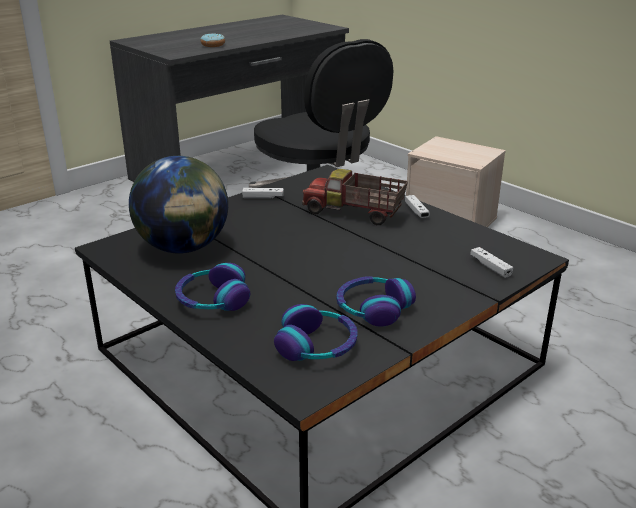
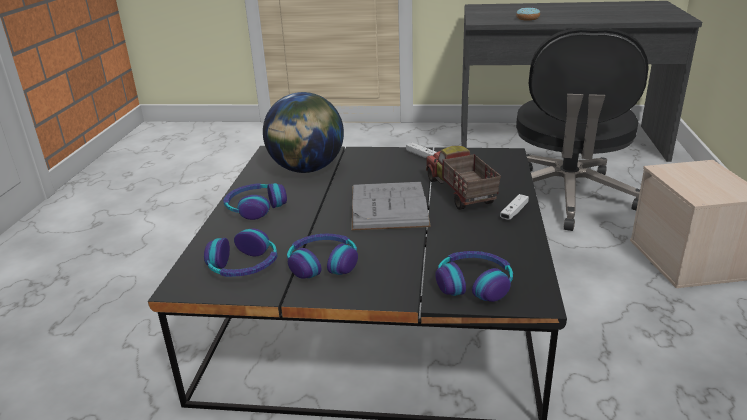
camera: 50 degrees right, 0 degrees up
(324, 245) = (389, 205): none -> grey book
(490, 267) = (474, 284): white game controller -> headphones

